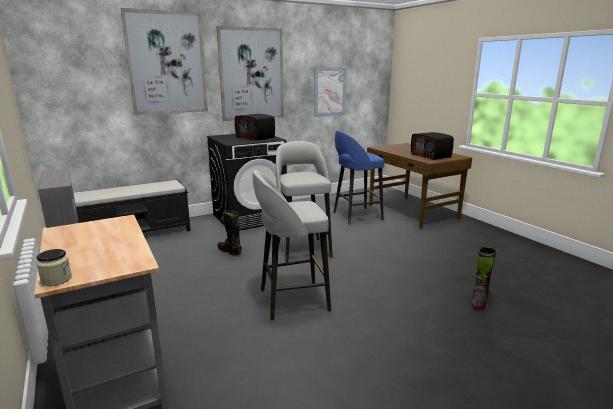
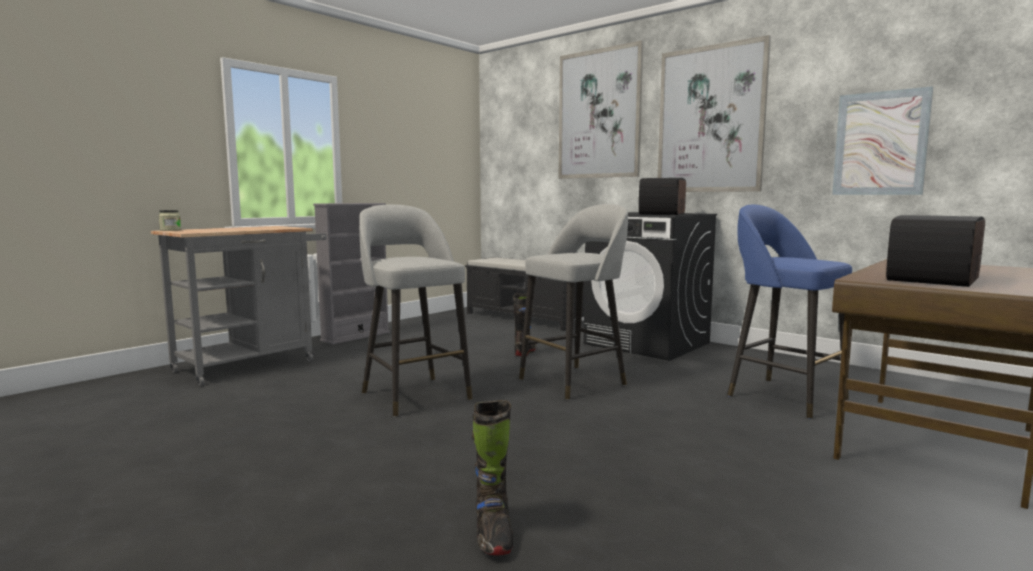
camera: 70 degrees right, 10 degrees down
(479, 301) = (493, 534): black boot -> black boot turned 105 degrees counterclockwise

